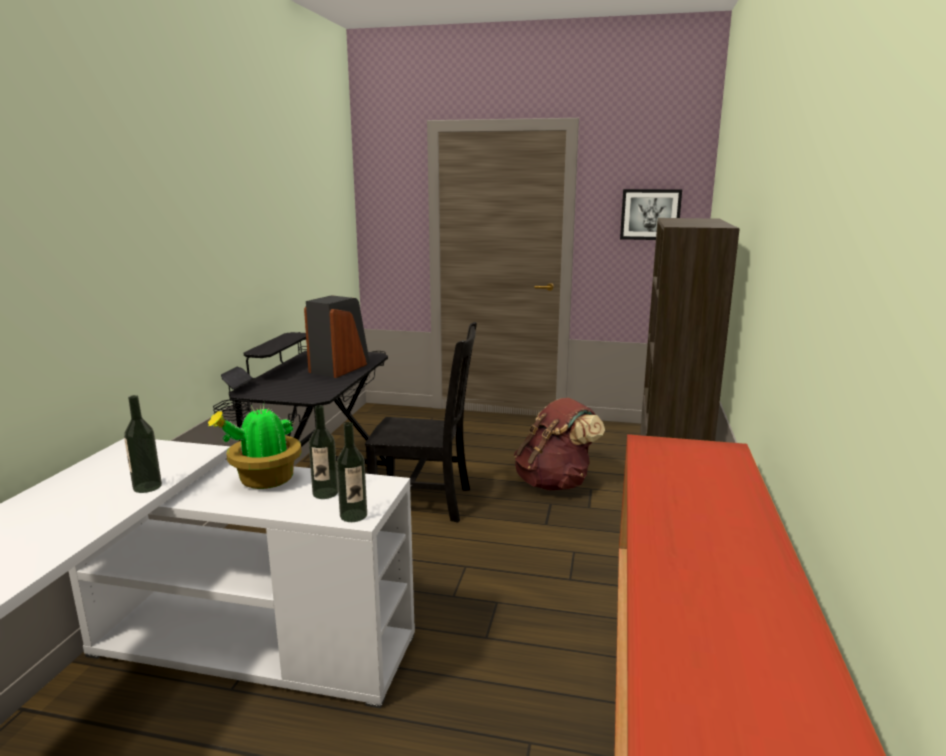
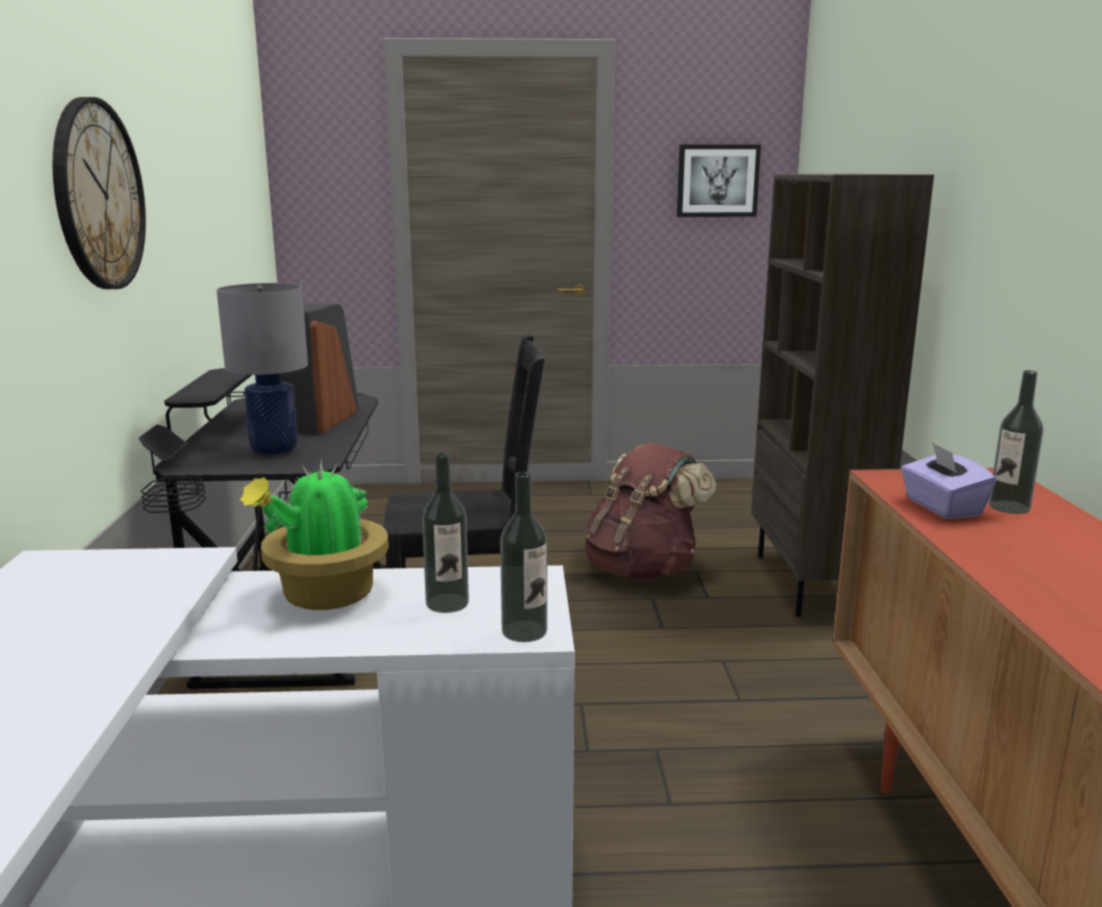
camera: 15 degrees left, 0 degrees up
(147, 487) = (135, 628): bottle -> bottle (1009, 507)
(203, 235) = (98, 195): none -> wall clock
(301, 387) = (275, 451): none -> grey table lamp
(661, 467) = (941, 507): none -> purple tissue box

